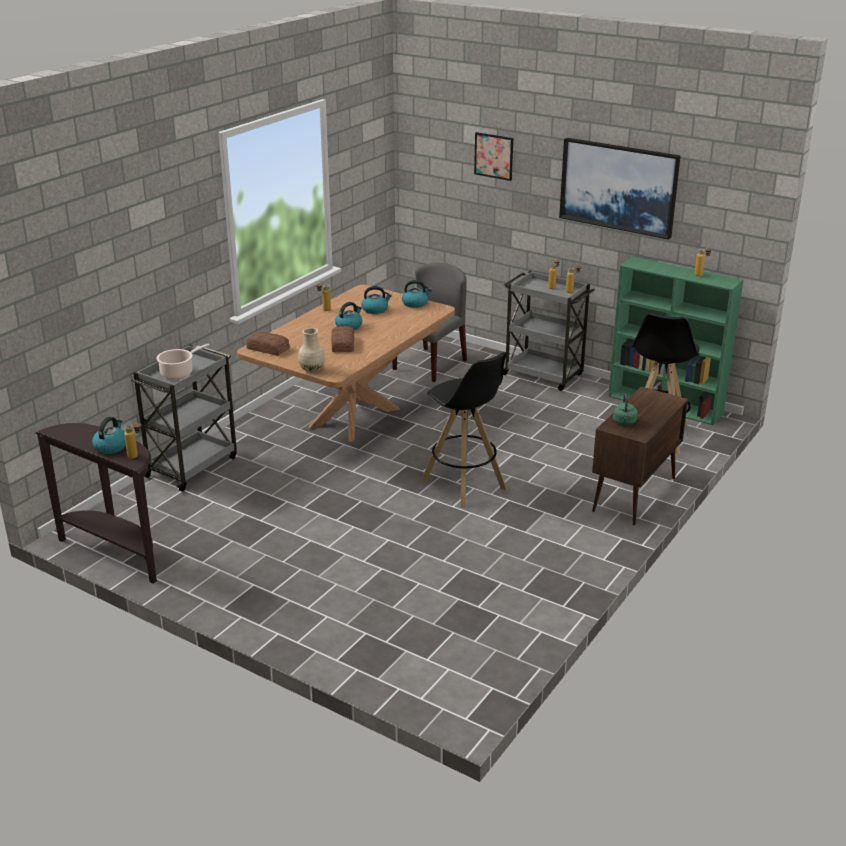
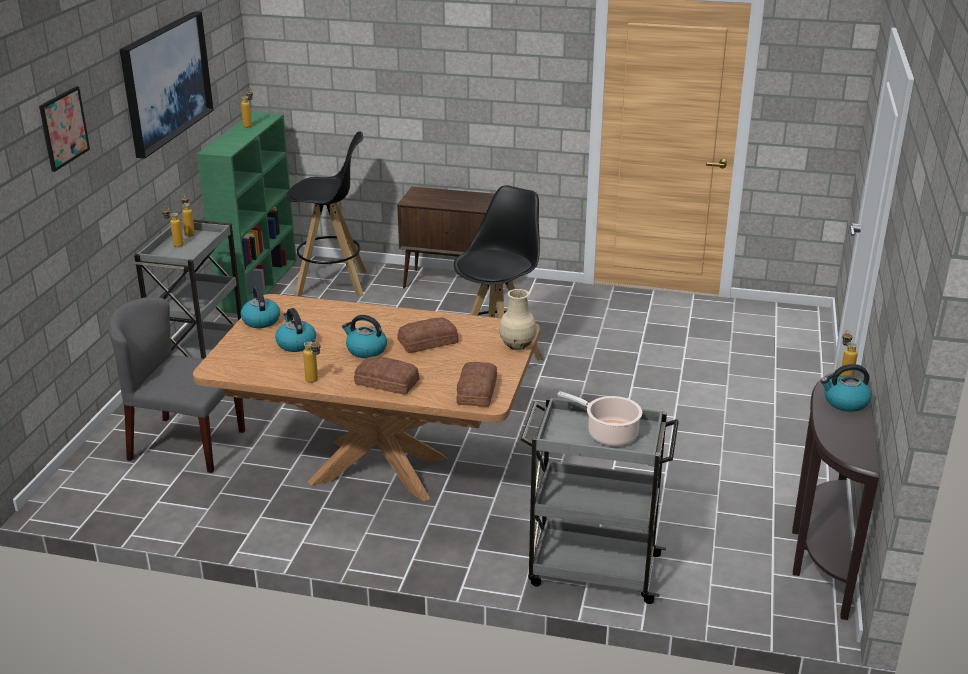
camera: 110 degrees left, 0 degrees up
(303, 327) = (387, 383): none -> bread
(624, 422) = (480, 204): green kettle -> none

